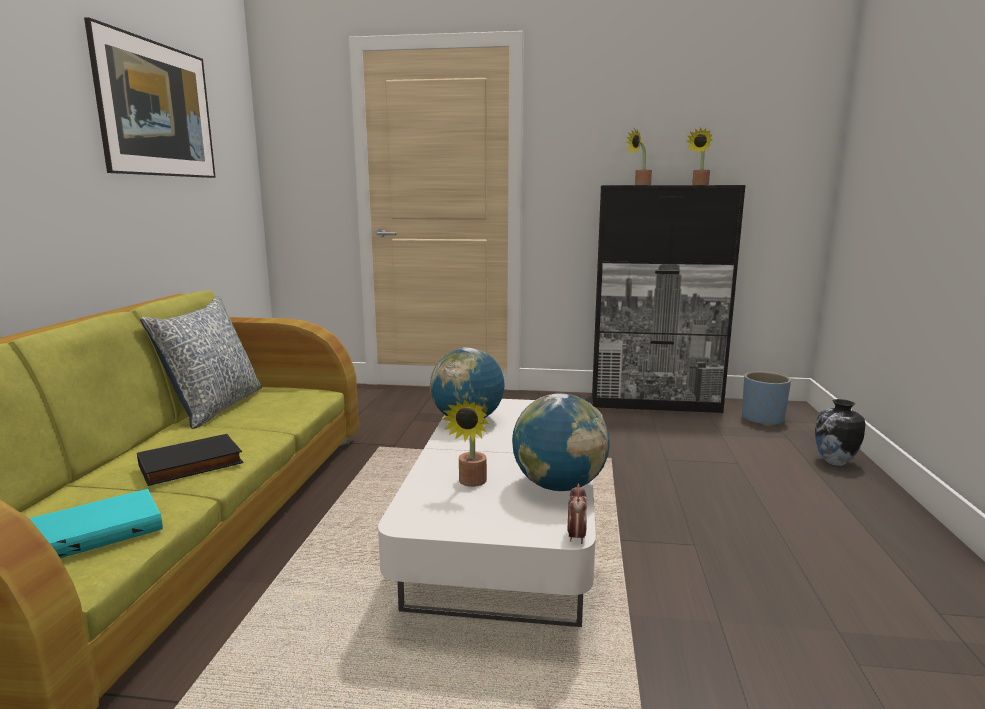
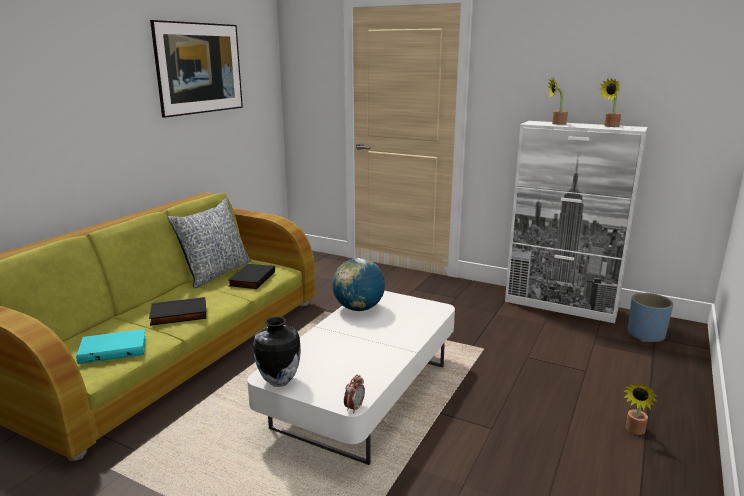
camera: 20 degrees right, 5 degrees up
(278, 407) = (251, 279): none -> black book
(471, 483) = (322, 357): potted plant -> potted plant (634, 431)
(559, 486) = (375, 371): globe -> none
(655, 403) = (561, 306): black cabinet -> white cabinet
(834, 462) = (675, 385): vase -> vase (278, 381)

